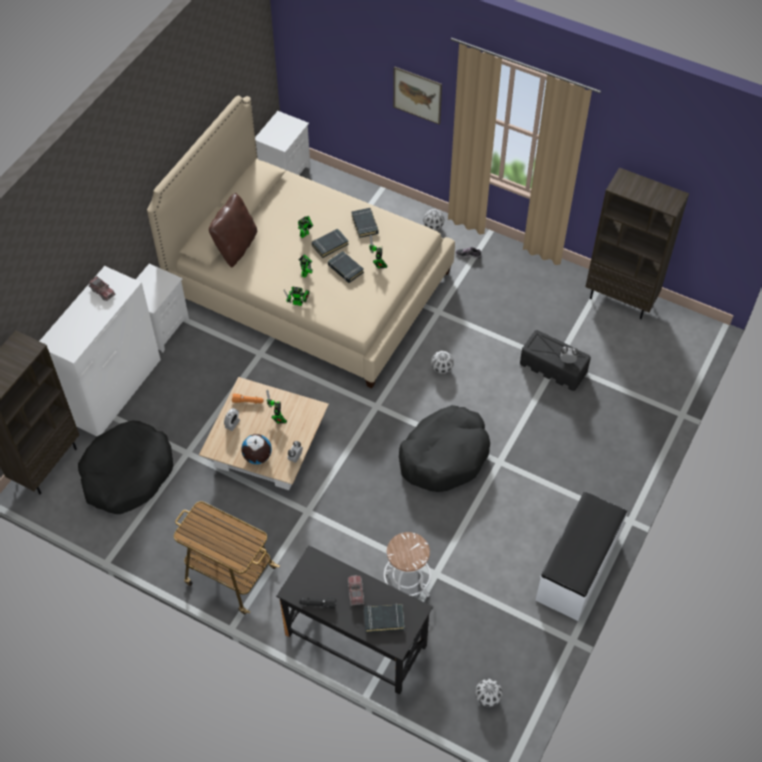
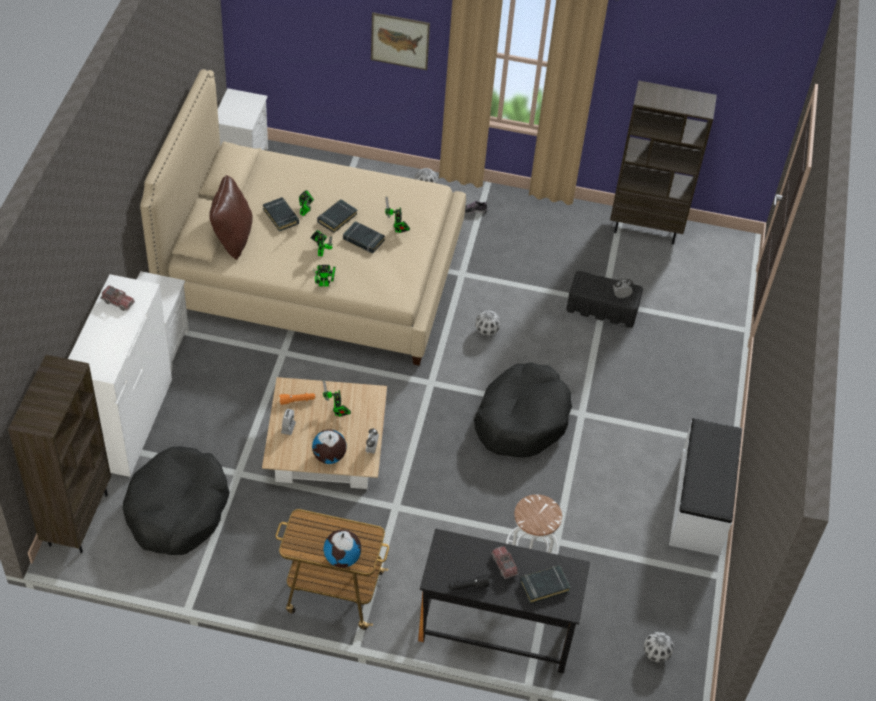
camera: 20 degrees left, 5 degrees down
(223, 553) = (342, 558): none -> globe
(365, 224) = (367, 191): black book -> black book (281, 216)

